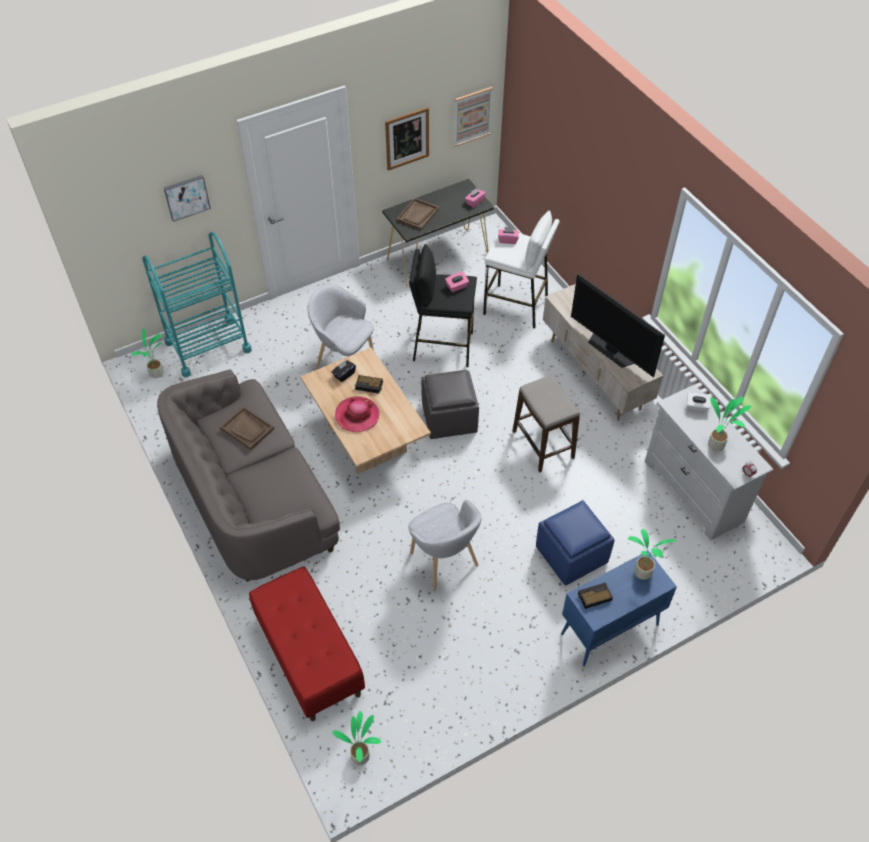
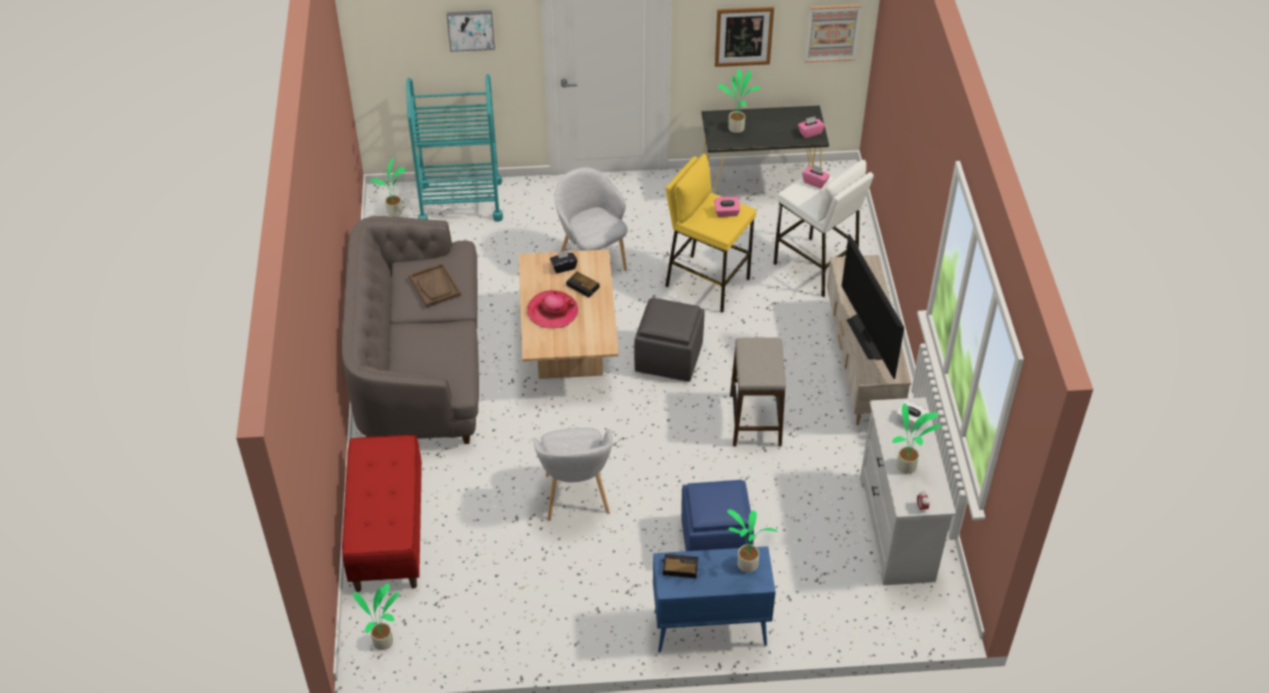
camera: 25 degrees right, 5 degrees down
(418, 215) = (737, 128): brown tray -> potted plant
(442, 347) = (707, 282): black stool -> yellow stool

